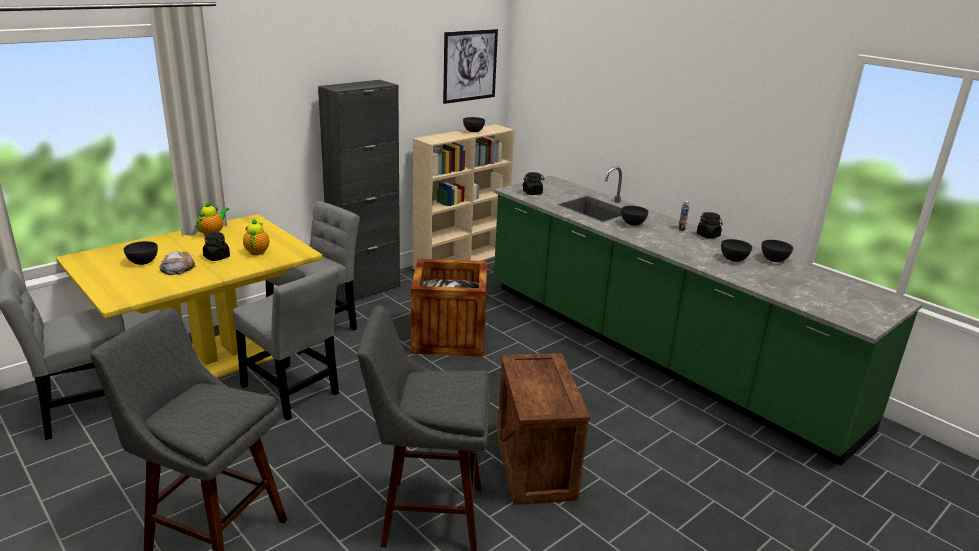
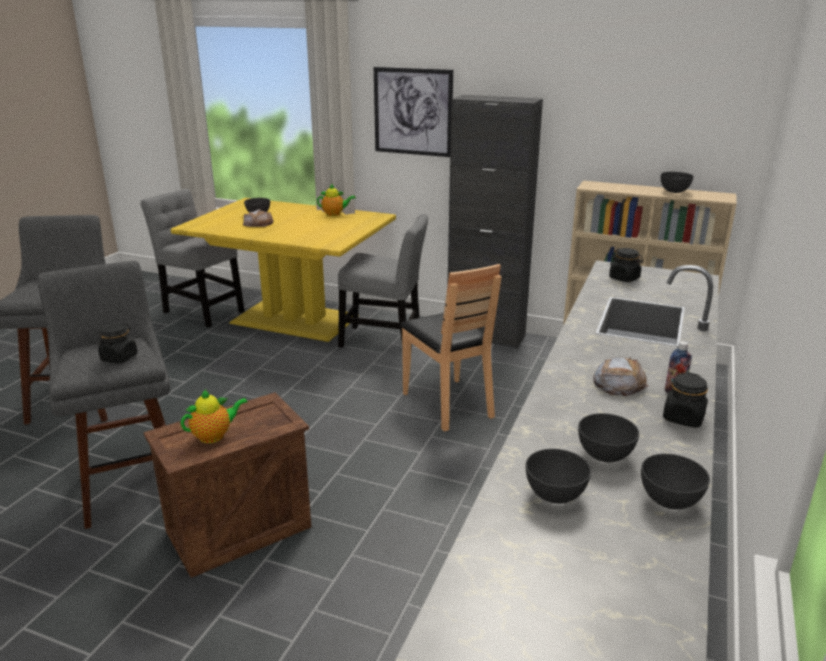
camera: 65 degrees right, 0 degrees up
(216, 257) = (290, 227): black jar -> black jar (119, 357)
(257, 251) = (317, 233): teapot -> teapot (214, 436)
(292, 392) = (277, 364): grey chair -> none
(449, 336) = (448, 404): crate -> brown chair
(470, 66) = (701, 100): picture -> picture (413, 112)
(632, 223) = (626, 352): grey bowl -> grey bowl (555, 494)
(666, 235) = (619, 383): none -> bread

